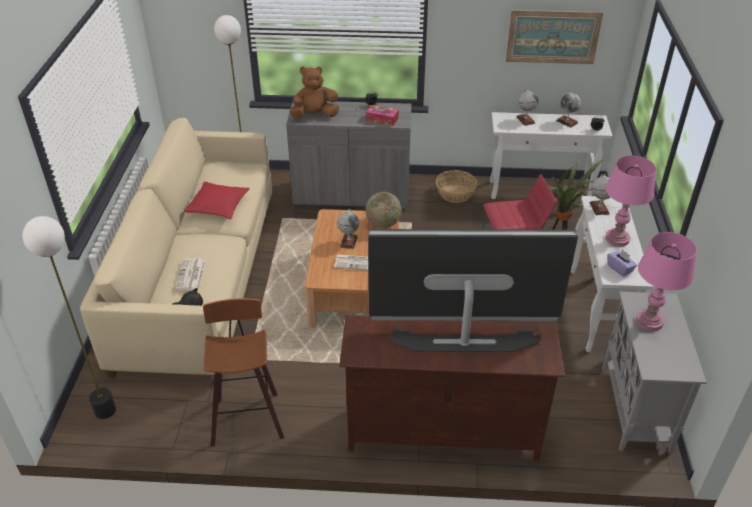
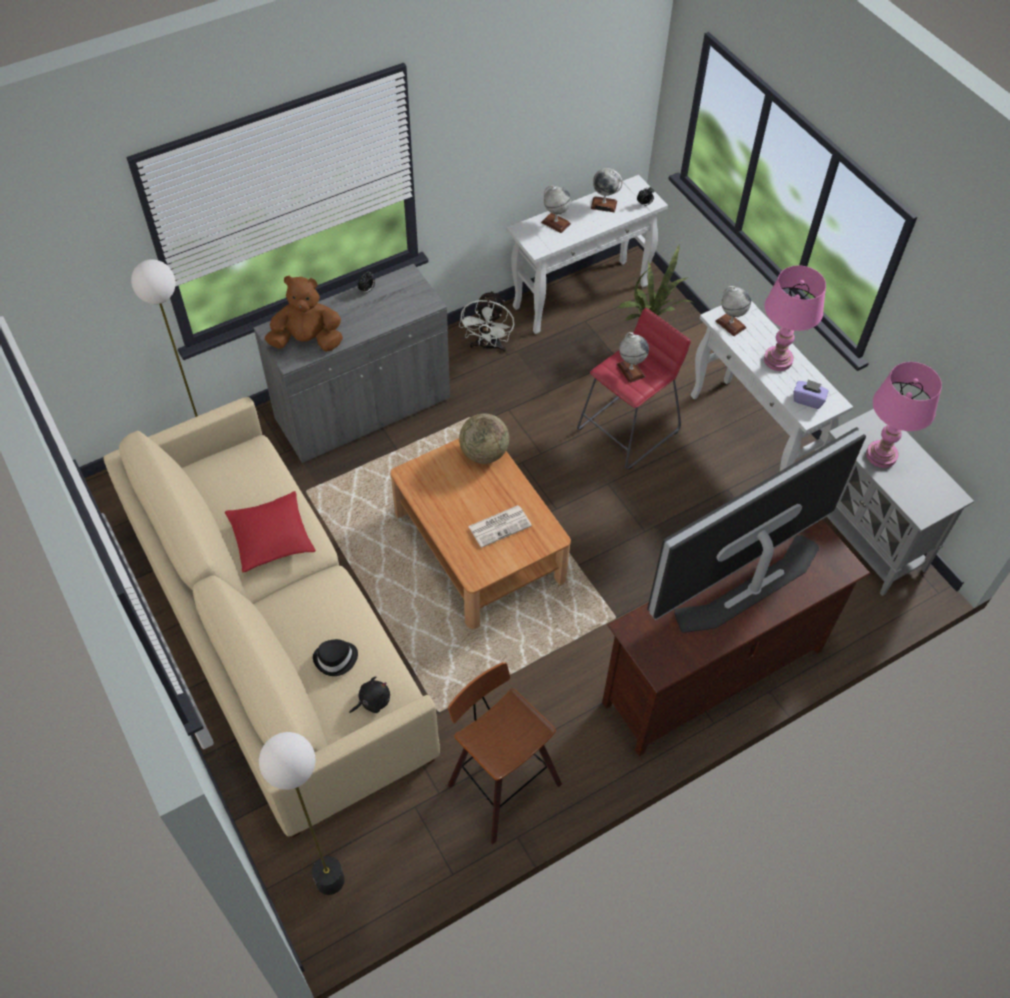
camera: 35 degrees left, 15 degrees up
(191, 275) = (336, 659): newspaper -> black hat
(315, 115) = (307, 341): brown plush toy -> brown plush toy turned 45 degrees clockwise
(348, 241) = (465, 500): globe -> globe (630, 370)
(382, 119) = (400, 308): tissue box -> none
(455, 193) = (488, 346): basket -> white fan
(553, 36) = (568, 107): picture -> none

